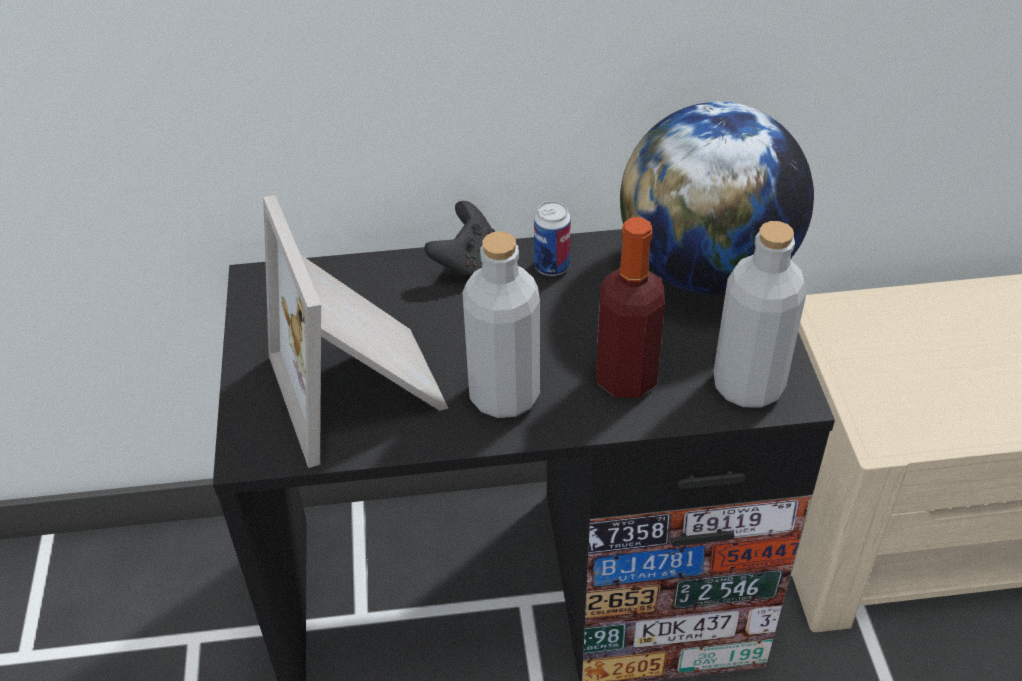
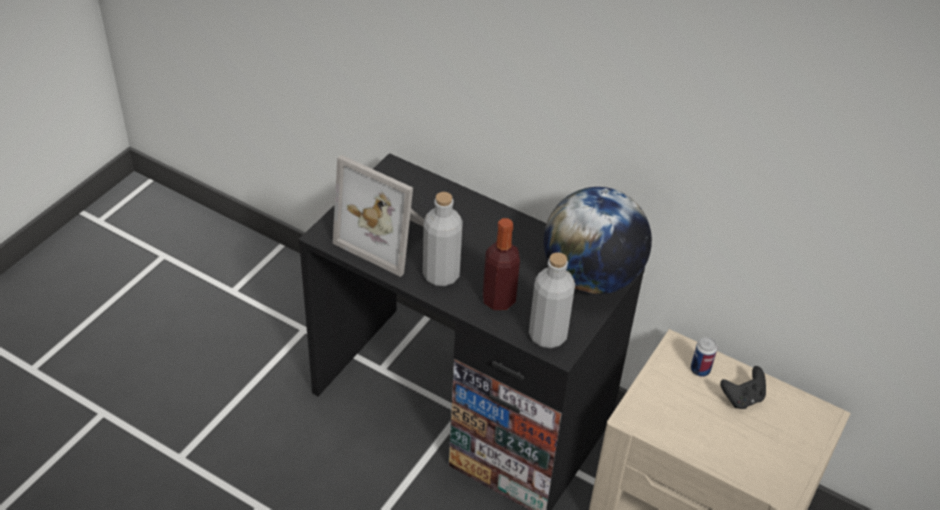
camera: 35 degrees right, 0 degrees up
(362, 387) = (389, 236): picture frame -> picture frame turned 75 degrees counterclockwise
(465, 262) = (488, 209): black game controller -> black game controller (742, 398)
(551, 266) = (523, 234): can -> can (700, 370)

